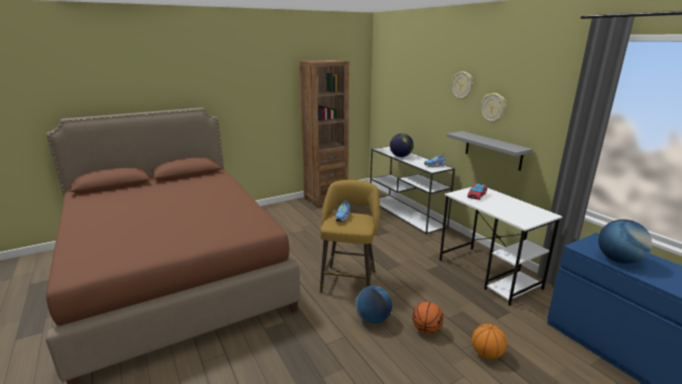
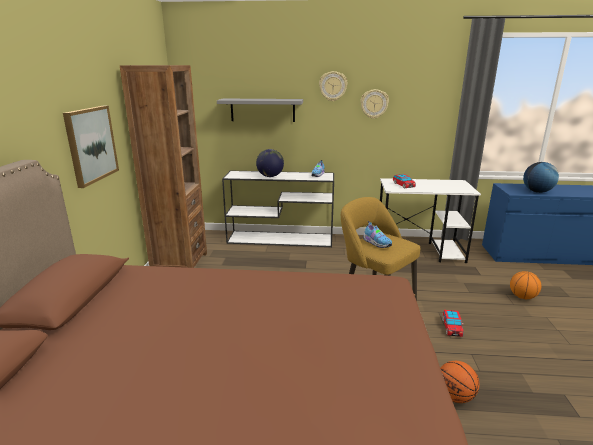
camera: 55 degrees left, 0 degrees up
(261, 106) = (91, 144): none -> picture
(373, 319) = (451, 327): globe -> toy car
(426, 329) = (481, 308): basketball -> basketball (454, 396)
(493, 150) = (377, 144): grey shelf -> grey shelf (262, 110)

